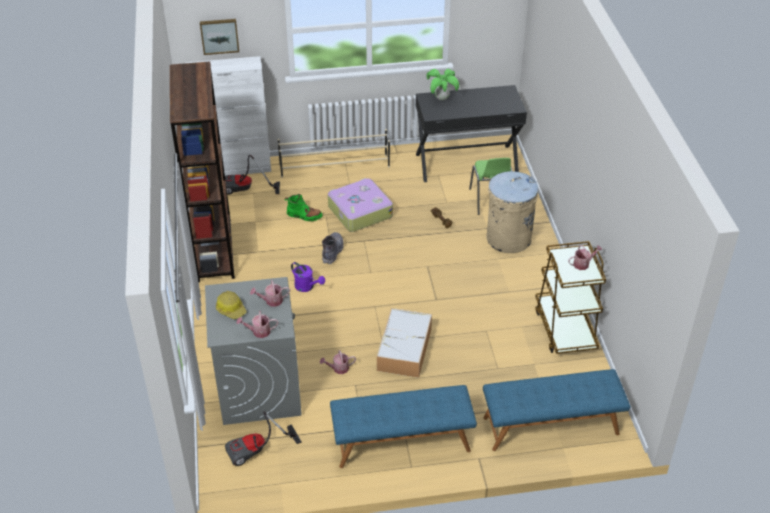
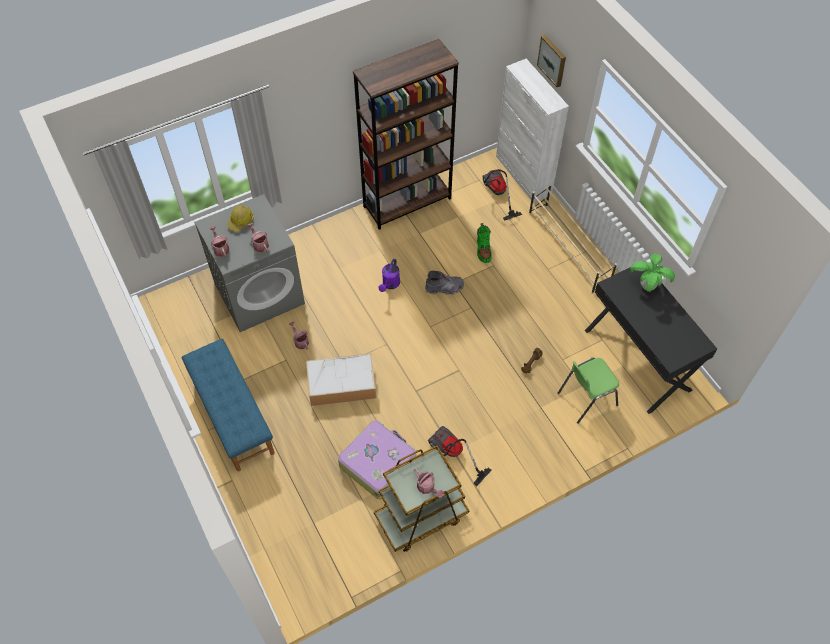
camera: 70 degrees right, 15 degrees up
(258, 451) = (194, 316): vacuum cleaner -> vacuum cleaner (452, 455)
(359, 211) = (511, 290): suitcase -> suitcase (378, 463)
(508, 238) = (534, 430): beige trash can -> none
(551, 426) = (287, 532): blue bench -> none

